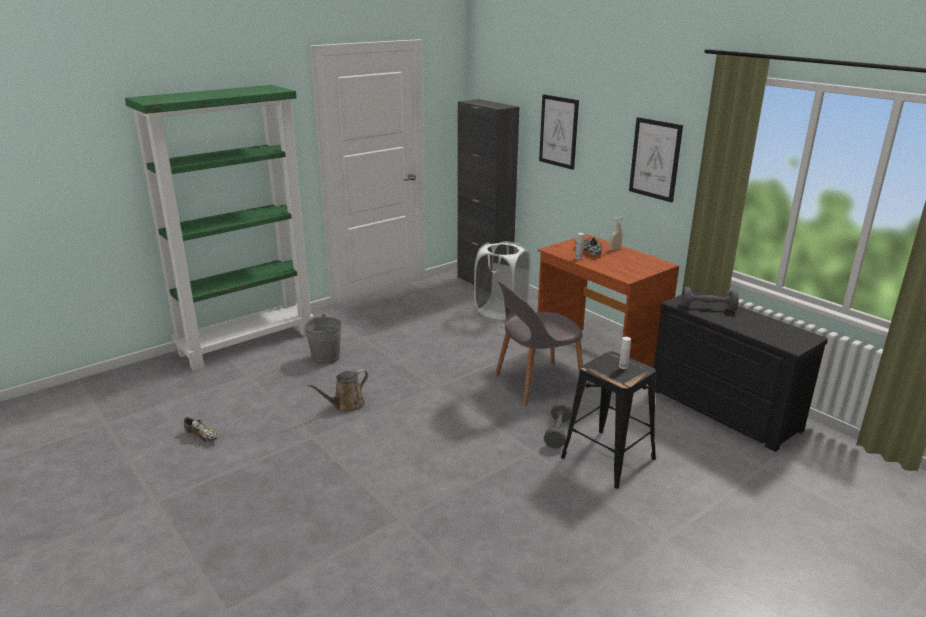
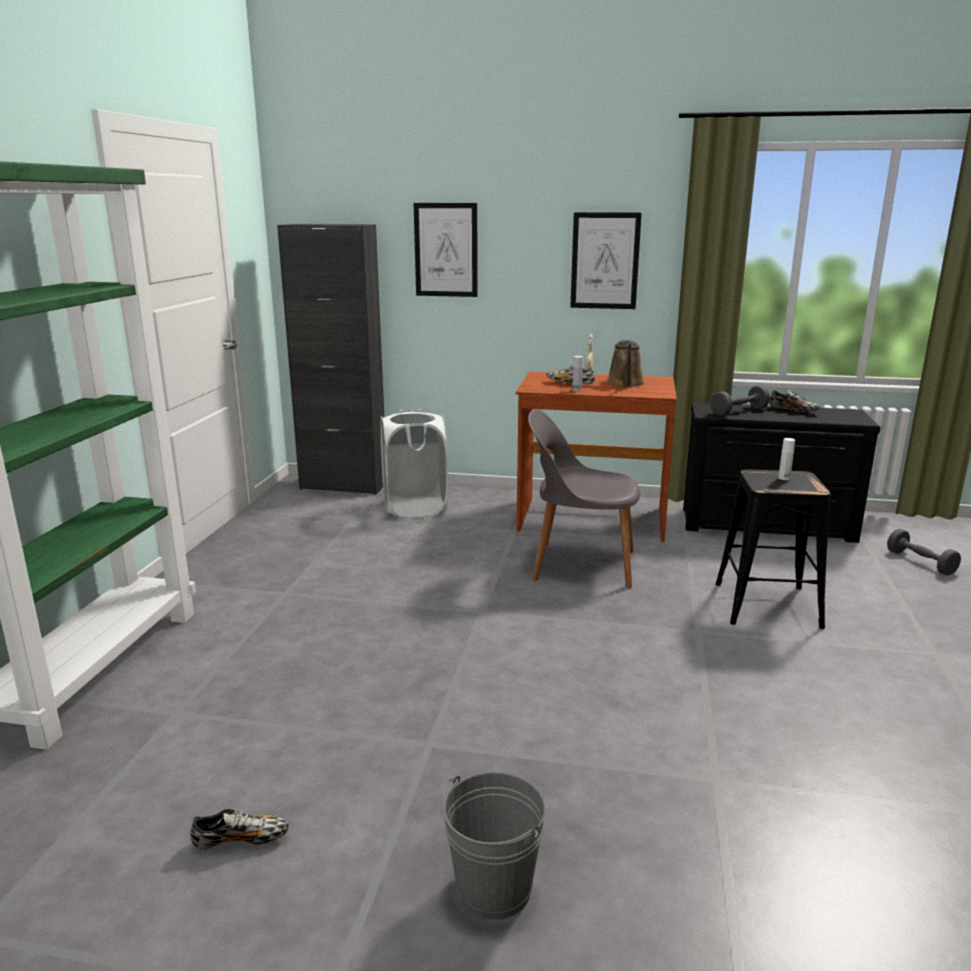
camera: 40 degrees left, 5 degrees down
(326, 357) = (270, 636): grey bucket -> grey bucket (493, 888)
(346, 405) = (405, 681): brown watering can -> brown watering can (625, 384)
(536, 383) = (580, 564): grey chair -> grey chair turned 75 degrees clockwise
(557, 433) = (686, 603): grey dumbbell -> grey dumbbell (920, 562)
(756, 320) = (793, 411): none -> shoe

